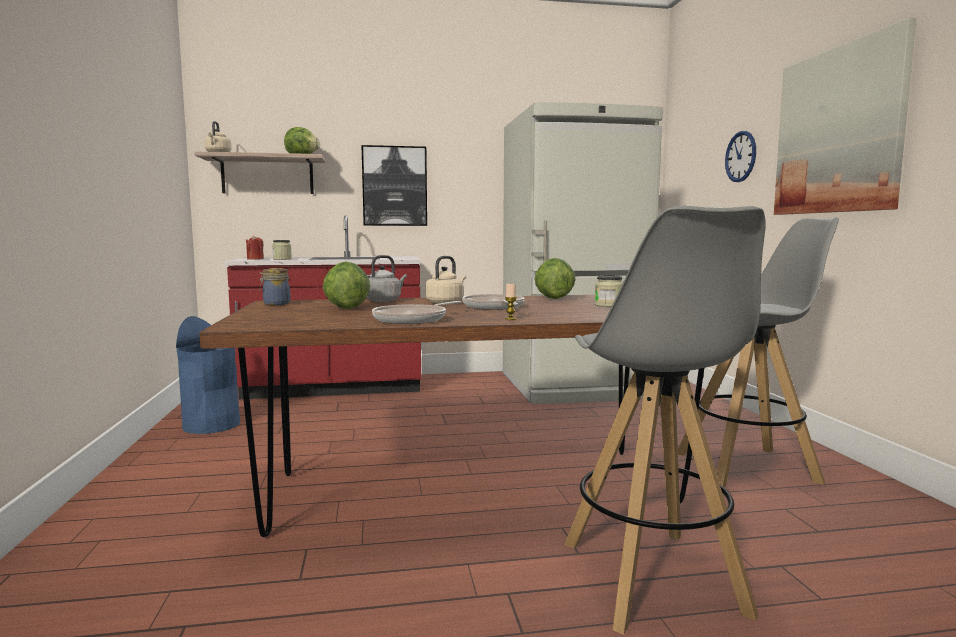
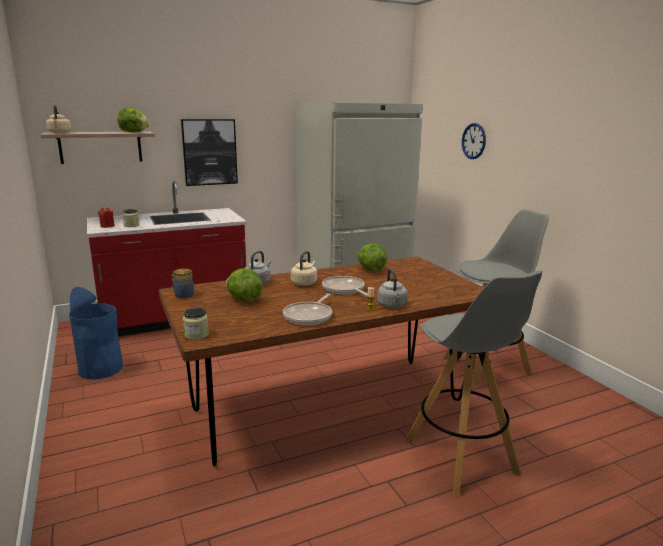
camera: 15 degrees left, 10 degrees up
(548, 318) = (392, 305): none -> grey kettle
(608, 305) = (414, 280): jar -> jar (196, 335)
(838, 131) = (544, 144): picture -> none

